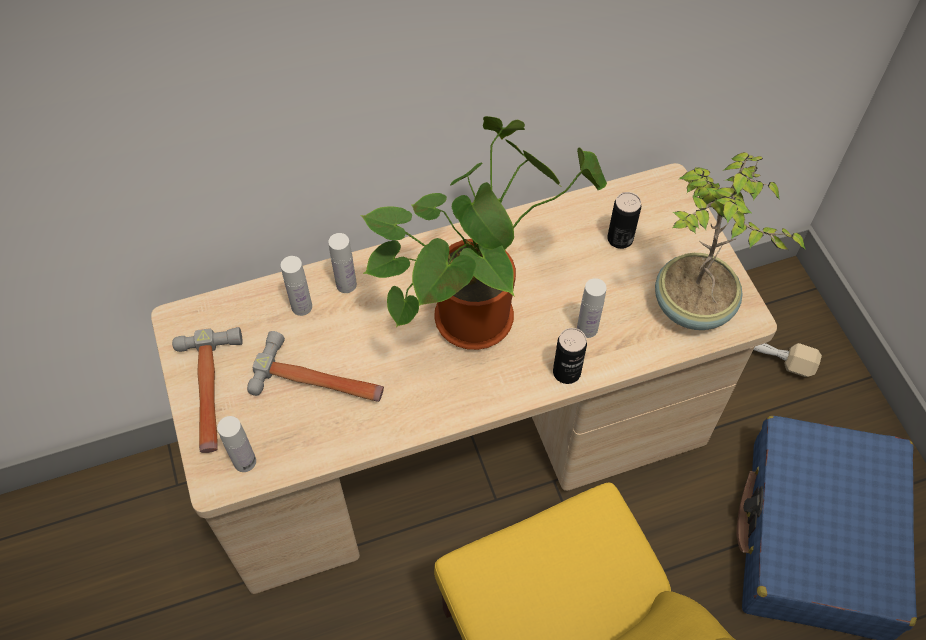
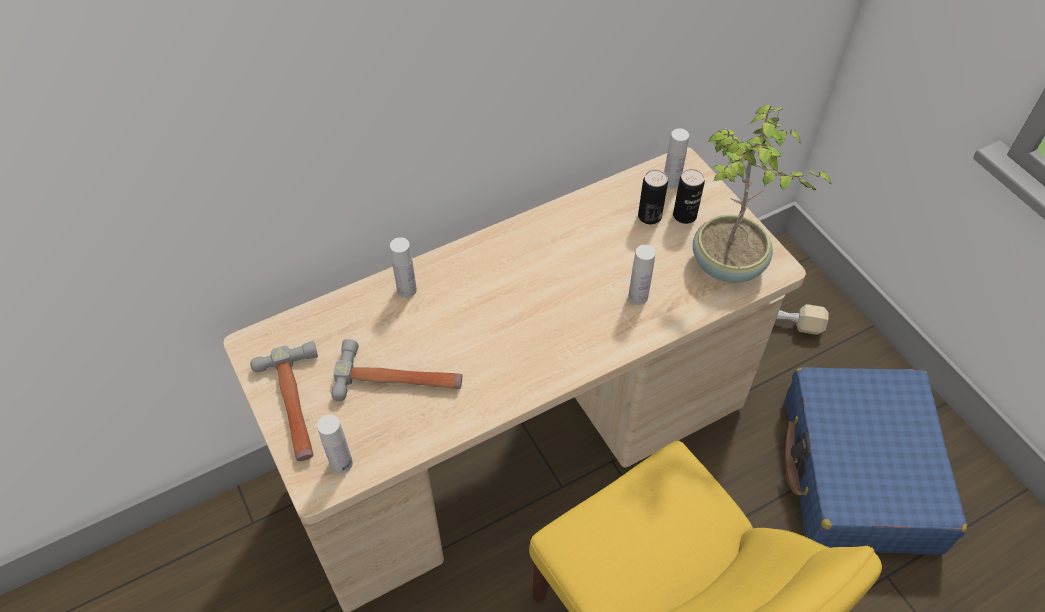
camera: 10 degrees left, 5 degrees down
(301, 307) = (368, 315): white bottle -> white bottle (671, 182)
(476, 311) = (533, 296): potted plant -> none
(566, 372) = (628, 337): can -> can (684, 215)

